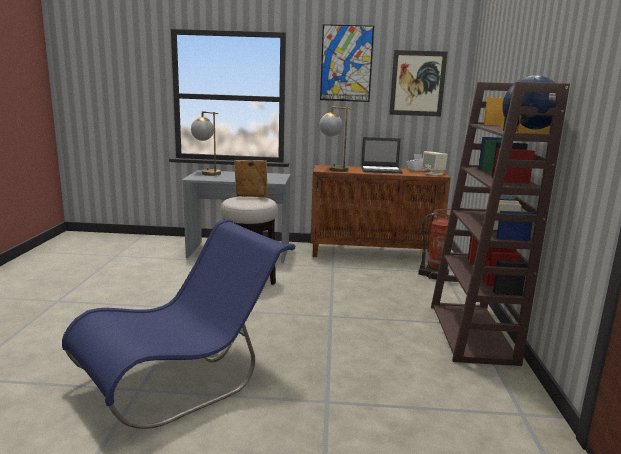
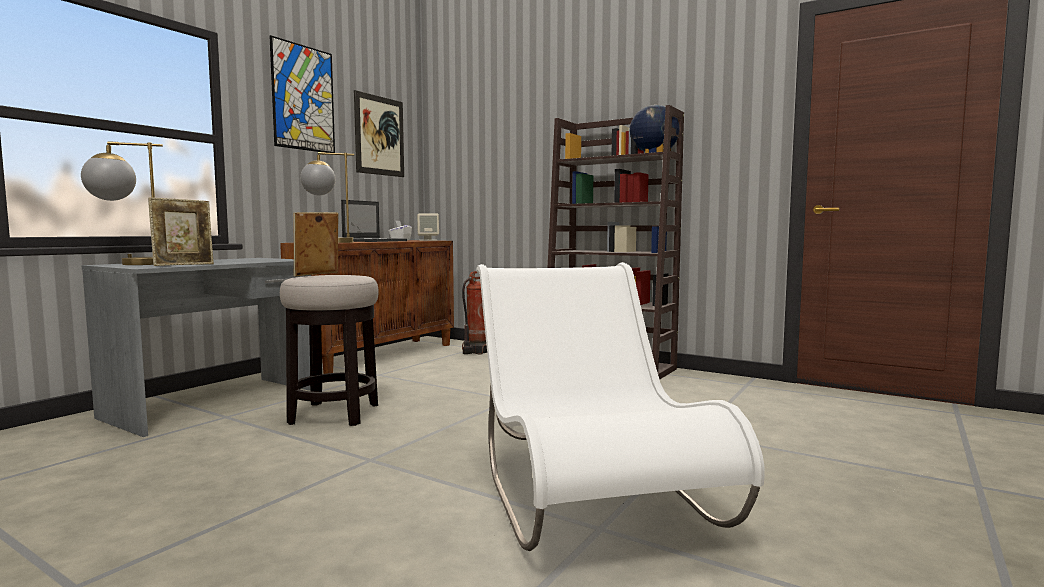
camera: 60 degrees left, 10 degrees down
(184, 377) = (589, 493): blue chair -> white chair
(210, 179) = (184, 265): none -> picture frame

